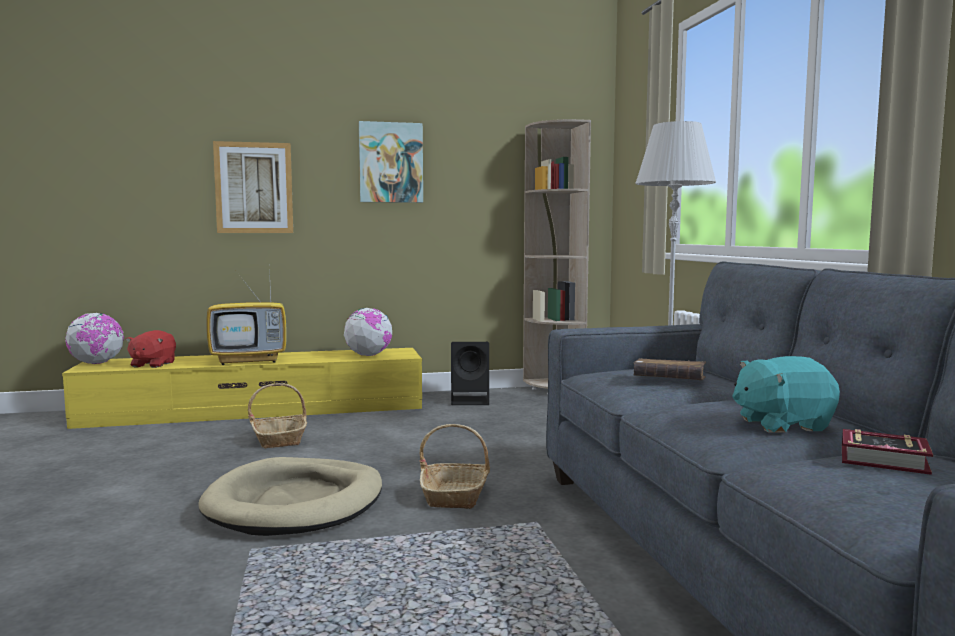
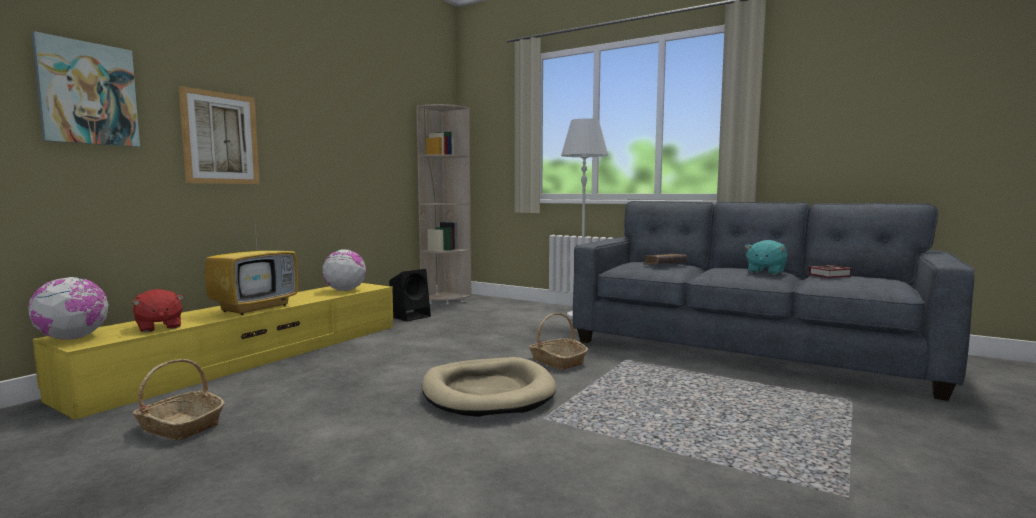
camera: 45 degrees left, 0 degrees up
(279, 439) = (349, 367): basket -> basket (179, 426)
(391, 162) = (332, 124): picture -> picture (88, 94)

